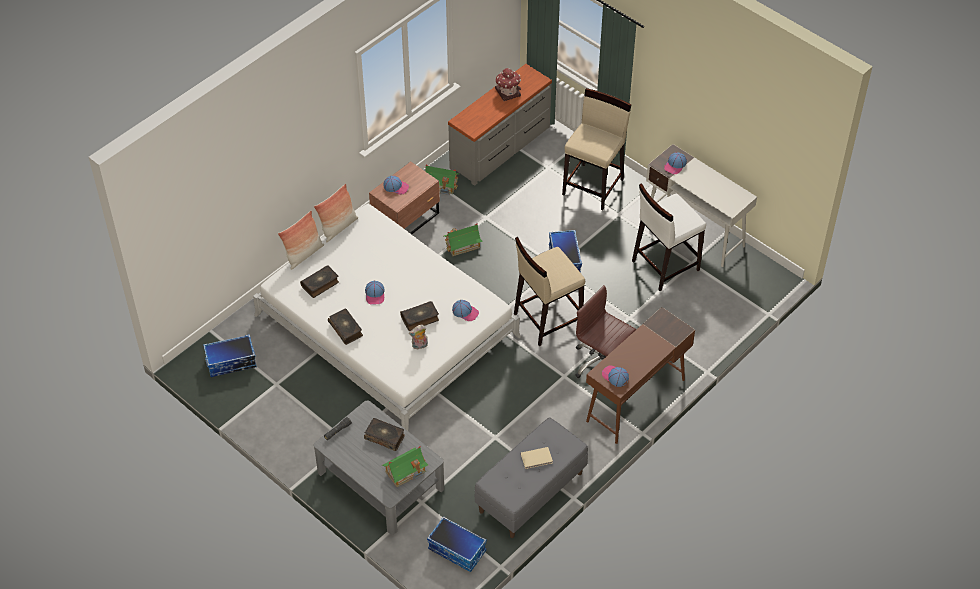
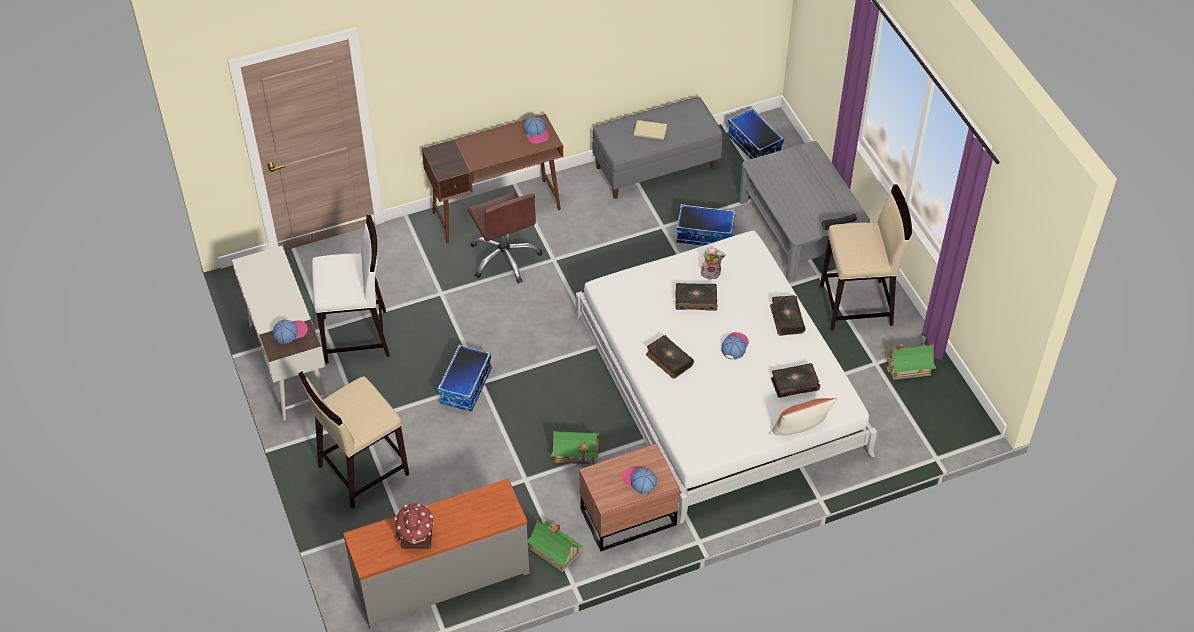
camera: 155 degrees left, 0 degrees up
(231, 363) = (921, 406): storage box -> storage box (705, 234)
(338, 227) = (741, 450): pillow -> none
(385, 437) = (791, 202): book -> book (668, 360)
(406, 471) = (785, 165): toy house -> toy house (908, 367)
(465, 312) = (640, 291): cap -> none
(547, 319) = (532, 325): beige stool -> beige stool (857, 305)

